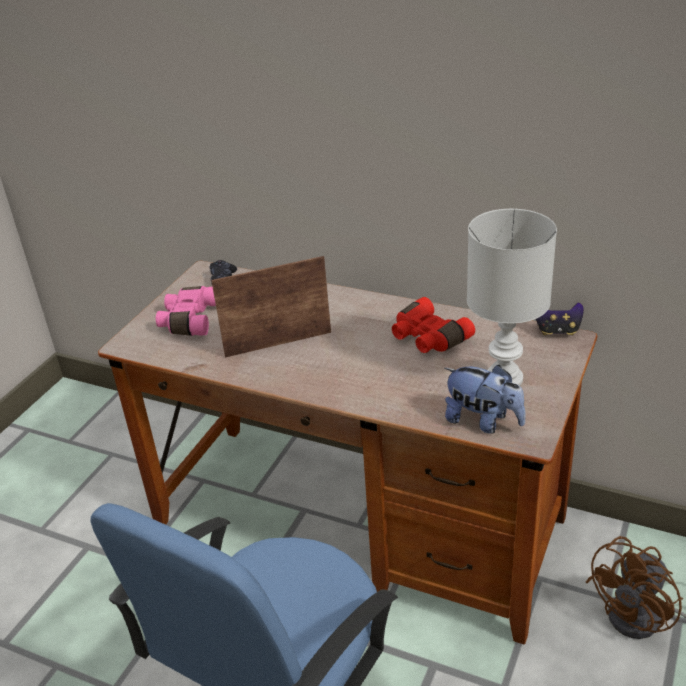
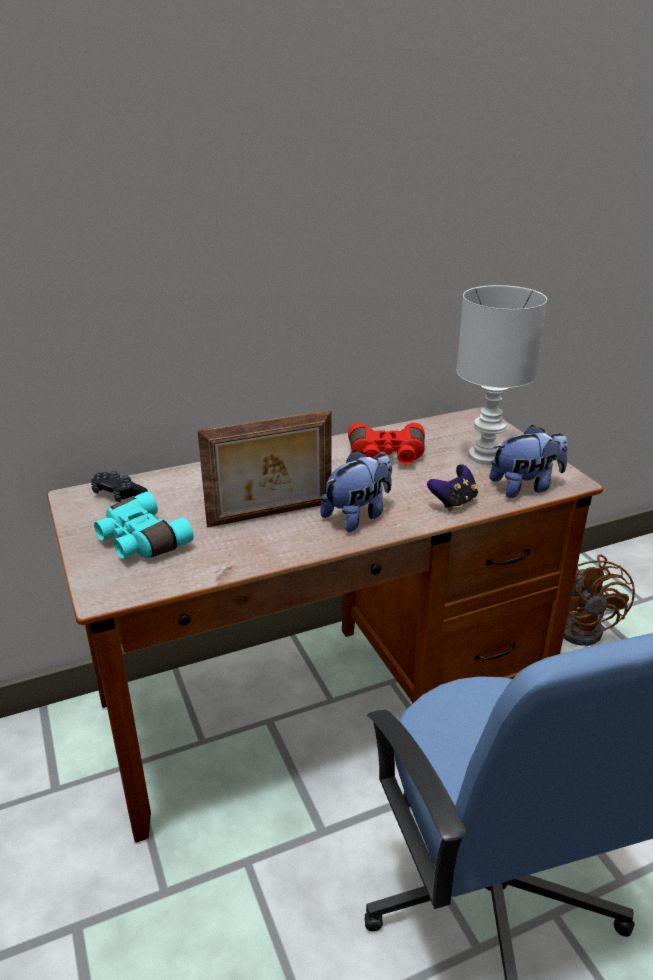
camera: 50 degrees left, 5 degrees down
(188, 320) = (140, 541): pink binoculars -> turquoise binoculars
(278, 343) = (271, 515): picture frame -> picture frame turned 135 degrees counterclockwise
(326, 373) = (358, 515): none -> plush toy
(557, 331) = (461, 415): game controller -> game controller (454, 502)

